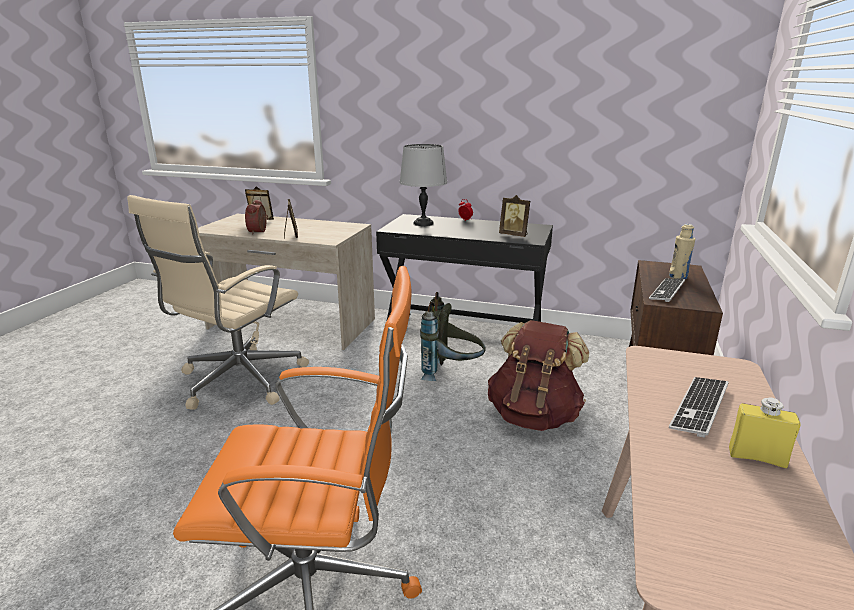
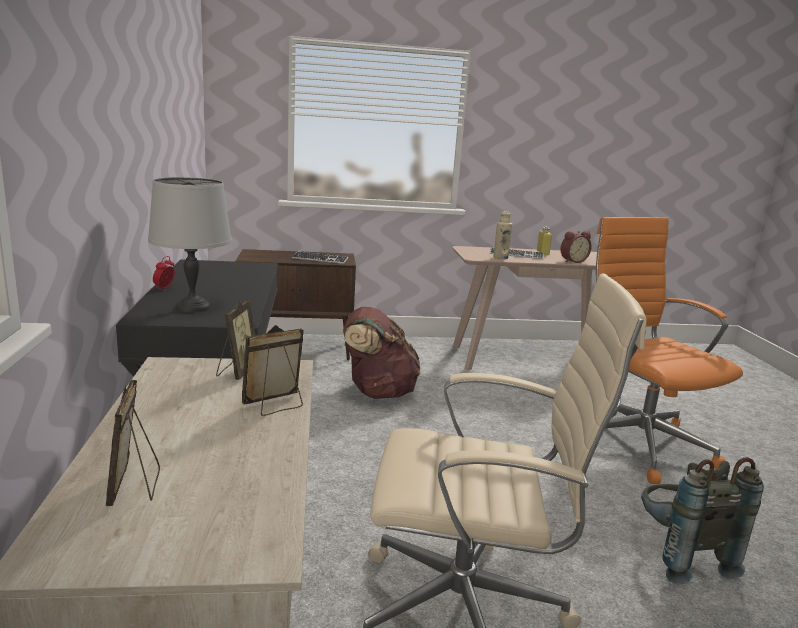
camera: 115 degrees left, 5 degrees down
(259, 231) = (254, 451): alarm clock -> alarm clock (572, 261)
(451, 374) = (327, 436): grey backpack -> grey backpack (679, 555)
(514, 235) = (240, 270): picture frame -> picture frame (237, 371)
(678, 277) = (281, 255): beige bottle -> beige bottle (500, 258)

